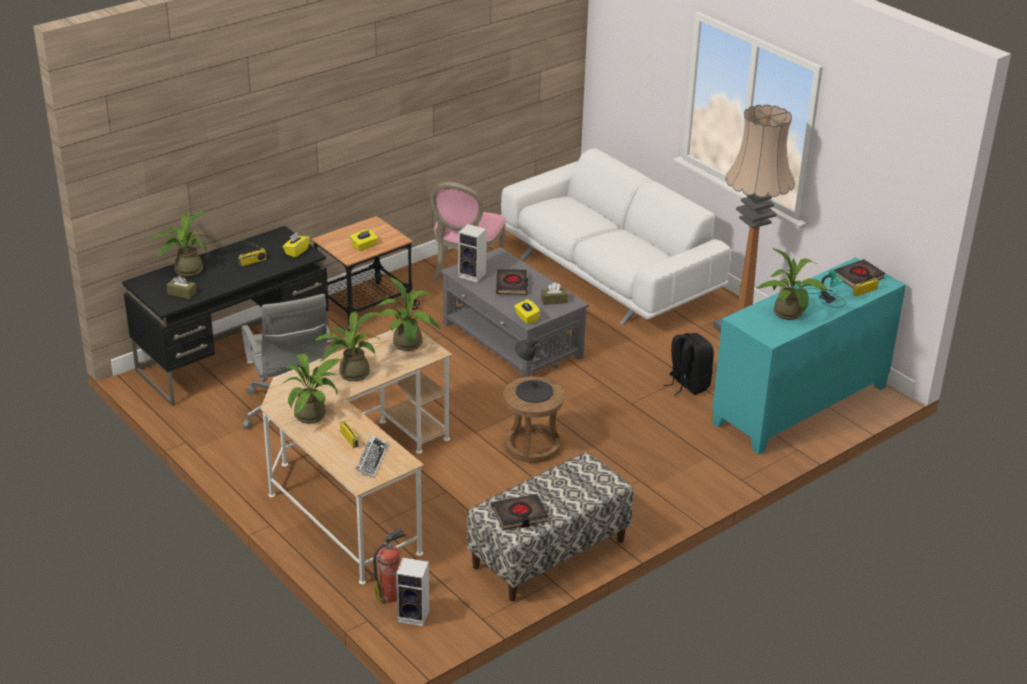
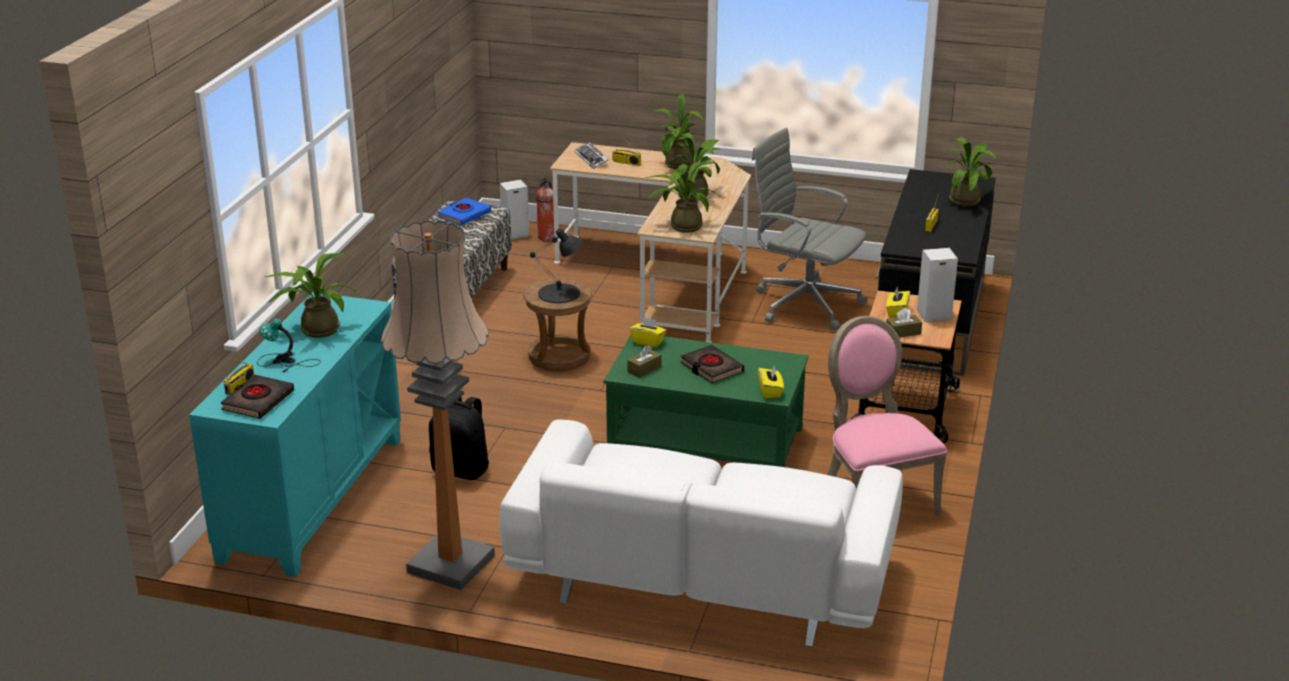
camera: 145 degrees right, 5 degrees down
(182, 293) = (930, 186): brown tissue box -> brown tissue box (903, 332)
(296, 251) = (913, 246): yellow tissue box -> yellow tissue box (770, 391)
(473, 275) = (766, 362): speaker -> speaker (933, 315)
(512, 341) = (704, 440): grey coffee table -> green coffee table
(520, 515) = (464, 215): black book -> blue book

